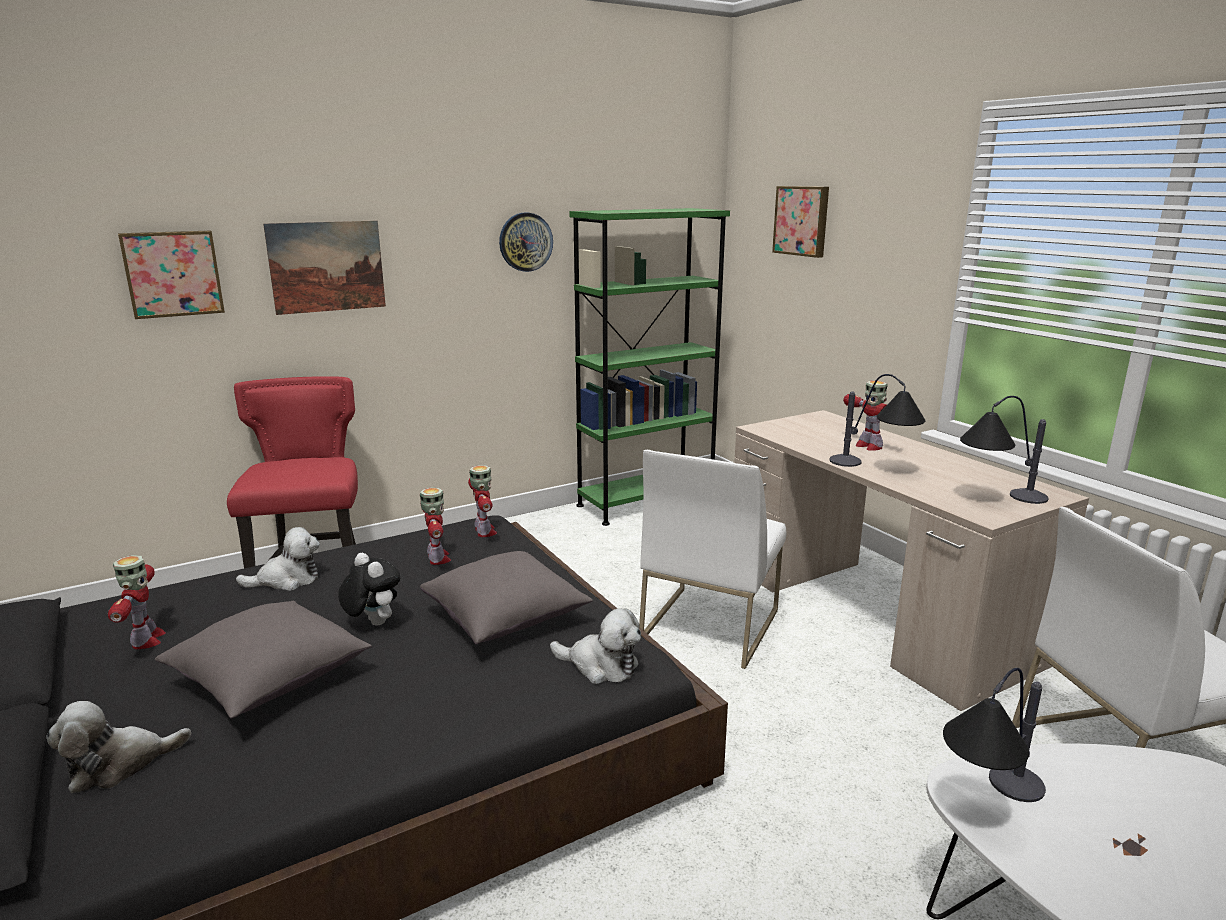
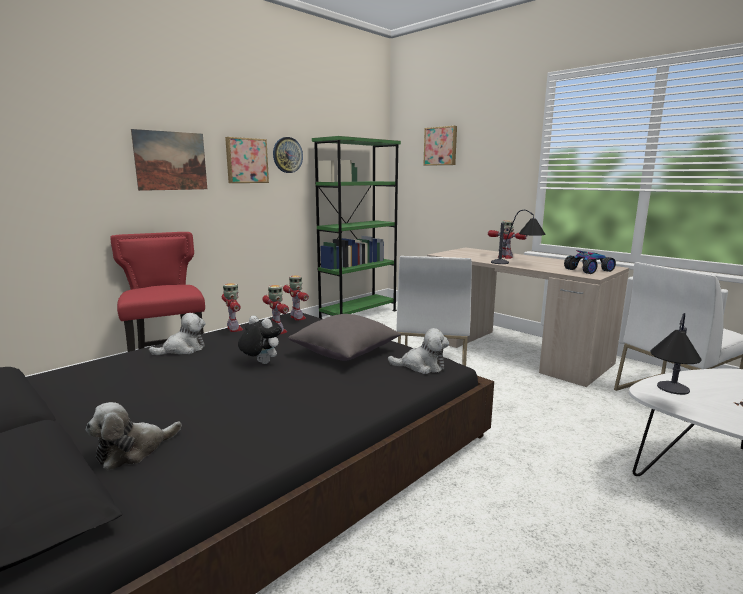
camera: 15 degrees left, 5 degrees down
(146, 640) = (101, 387): toy robot -> toy robot (234, 329)
(172, 273) = (69, 157): picture -> picture (246, 160)
(270, 680) = (213, 396): grey pillow -> none
(997, 499) = (589, 270): table lamp -> toy car

